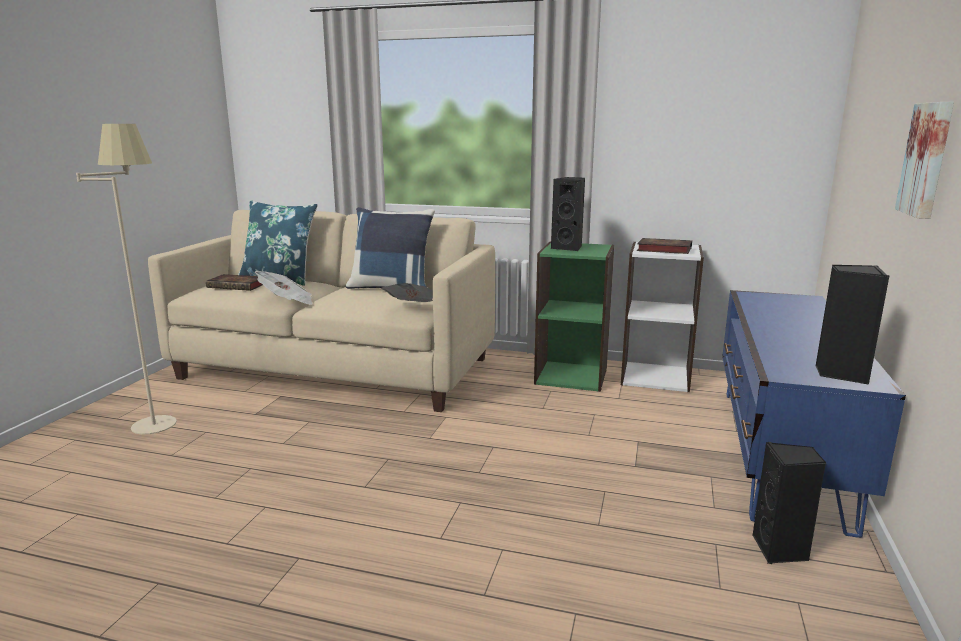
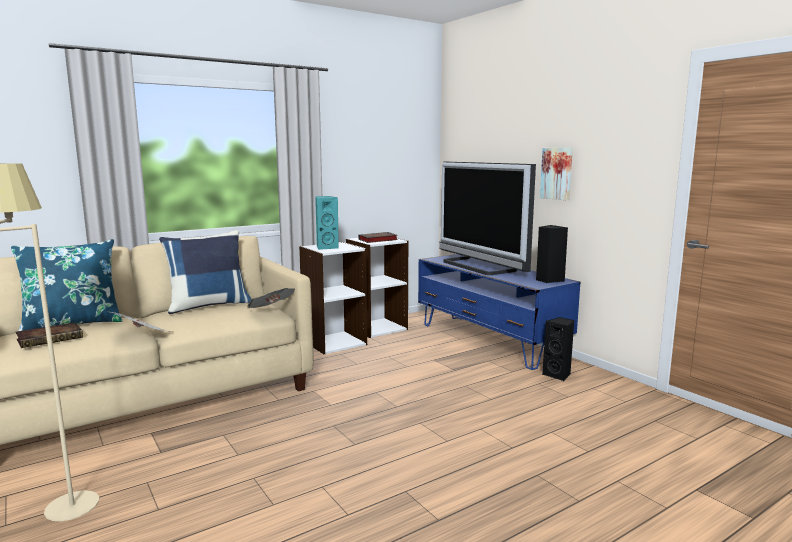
camera: 50 degrees left, 5 degrees down
(568, 247) = (326, 247): black speaker -> turquoise speaker
(571, 375) = (334, 342): green bookcase -> white bookcase
(783, 320) = (477, 266): none -> television

